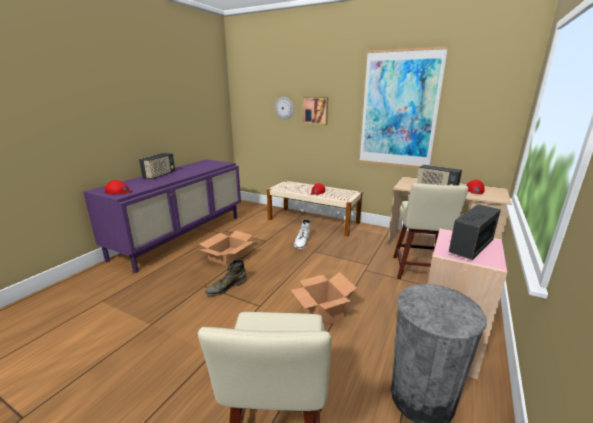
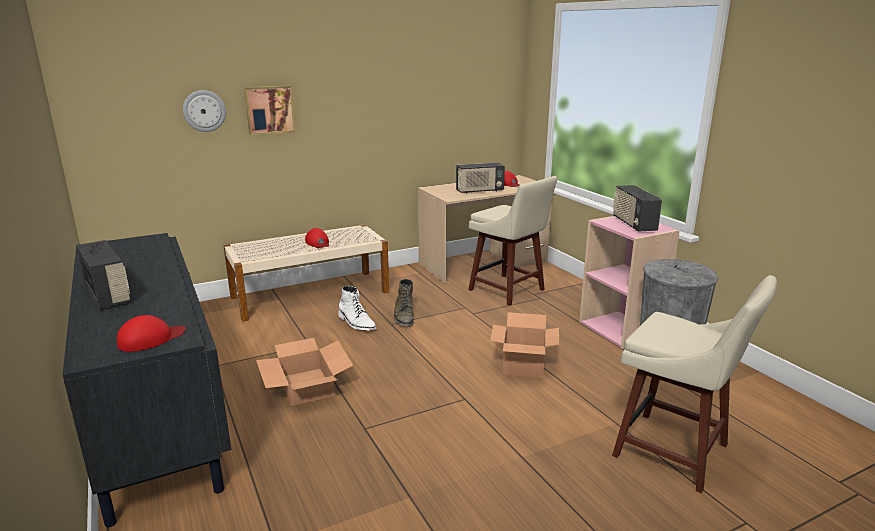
camera: 55 degrees left, 0 degrees up
(182, 236) = (158, 412): purple cabinet -> black cabinet
(226, 287) = (392, 411): green boot -> green boot (404, 316)
(399, 110) = (398, 98): picture -> none

